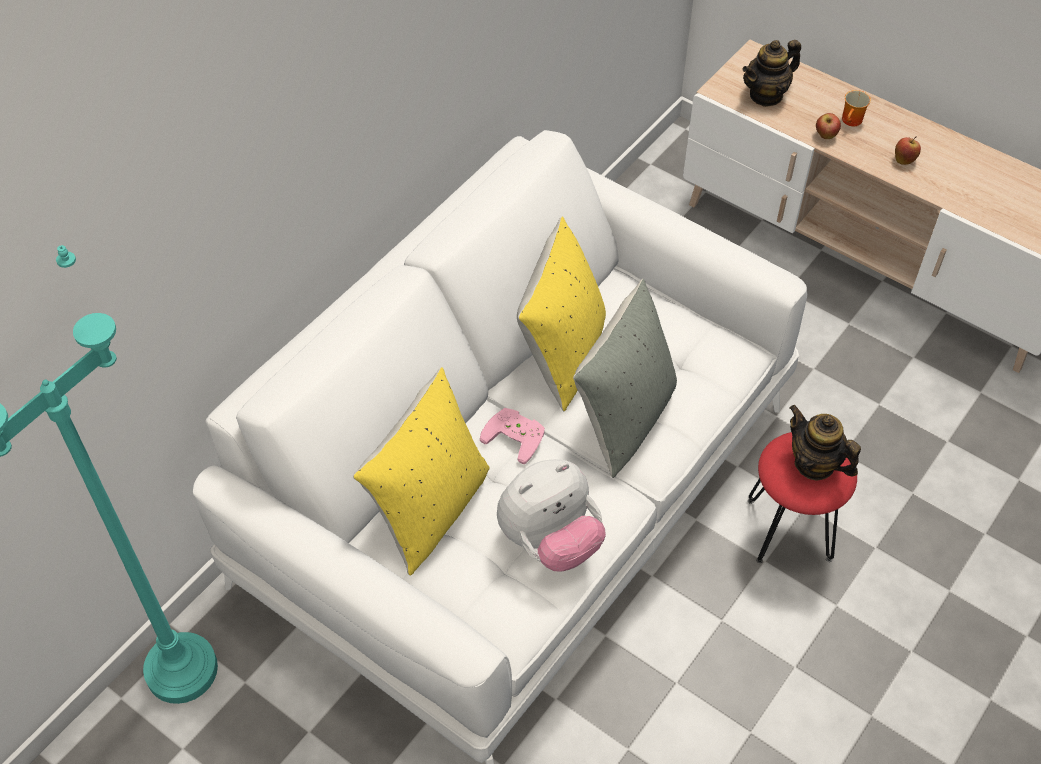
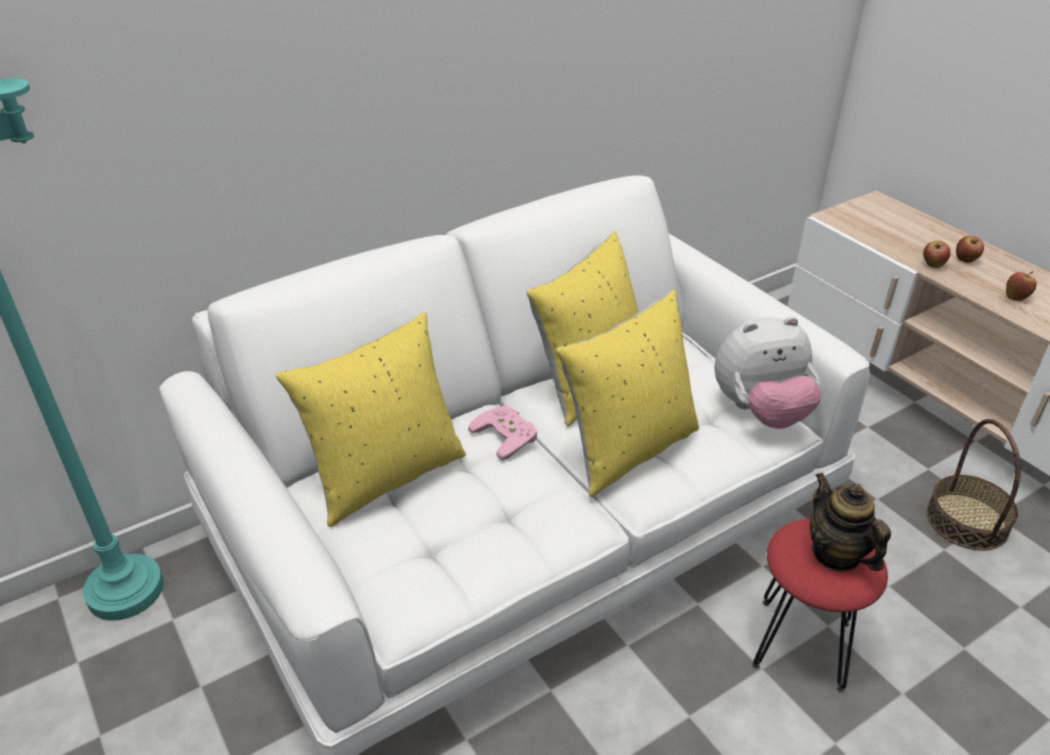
camera: 20 degrees right, 15 degrees down
(550, 540) = (493, 537): plush toy -> plush toy (760, 412)
(624, 418) = (628, 448): grey pillow -> yellow pillow
(766, 95) = (879, 228): teapot -> none
(852, 121) = (965, 260): mug -> apple
(892, 370) = (967, 521): none -> basket

